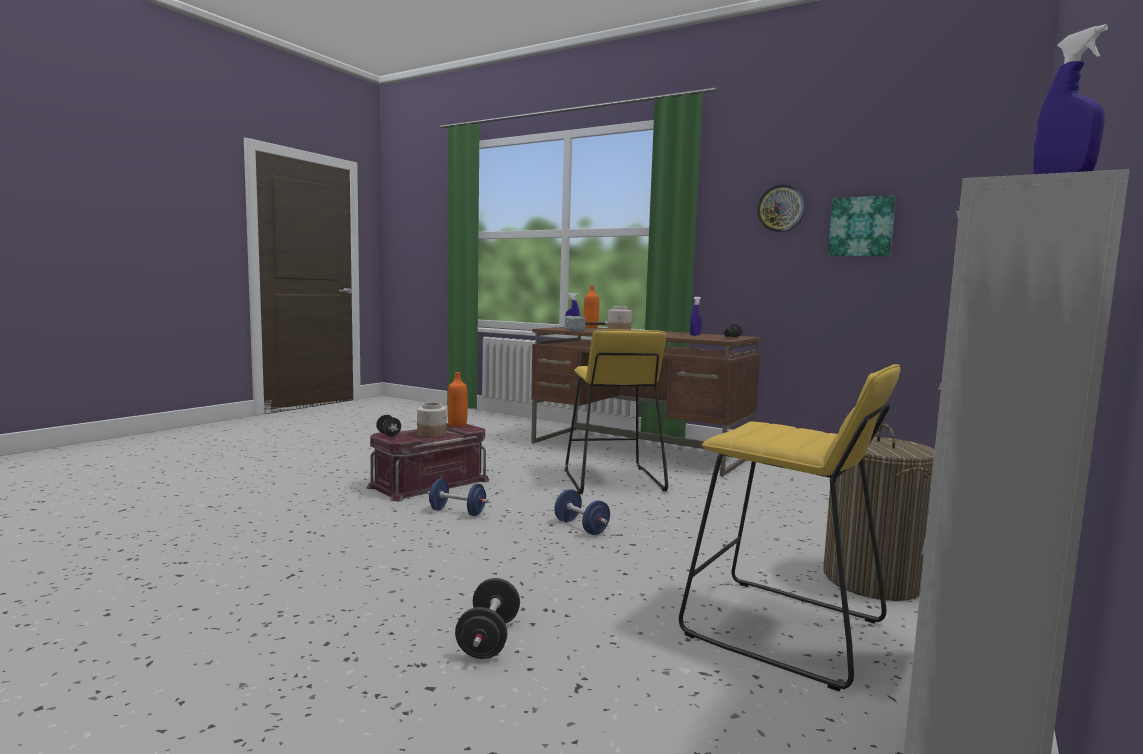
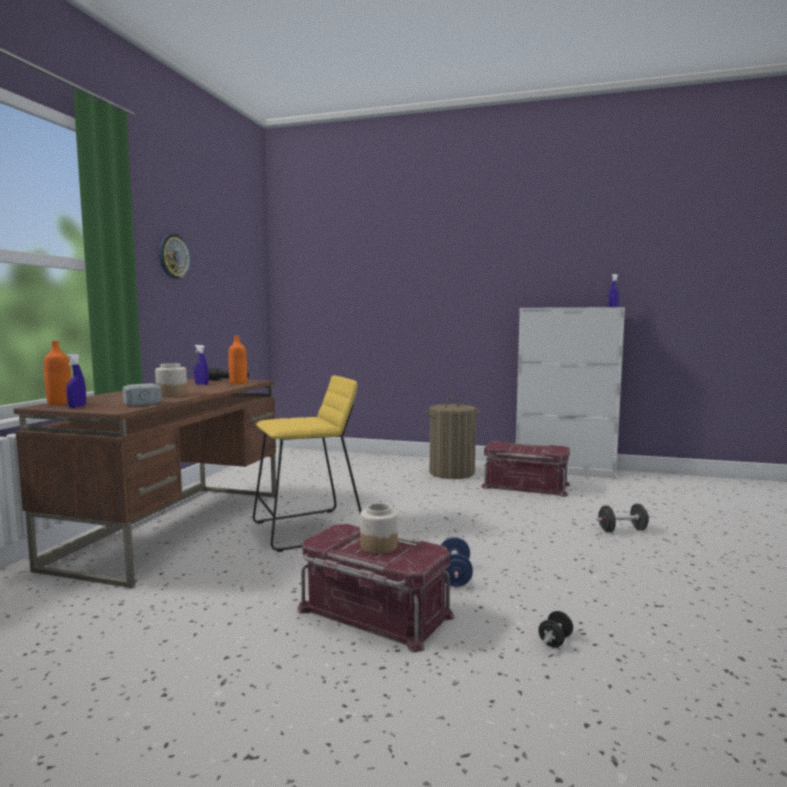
camera: 105 degrees left, 0 degrees up
(388, 435) = (413, 561): black dumbbell -> black dumbbell (555, 641)
(457, 425) = (325, 539): orange bottle -> orange bottle (238, 383)
(581, 527) = (443, 528): blue dumbbell -> none
(782, 629) = (526, 486): yellow stool -> red storage box
(861, 227) = (216, 280): picture -> none

